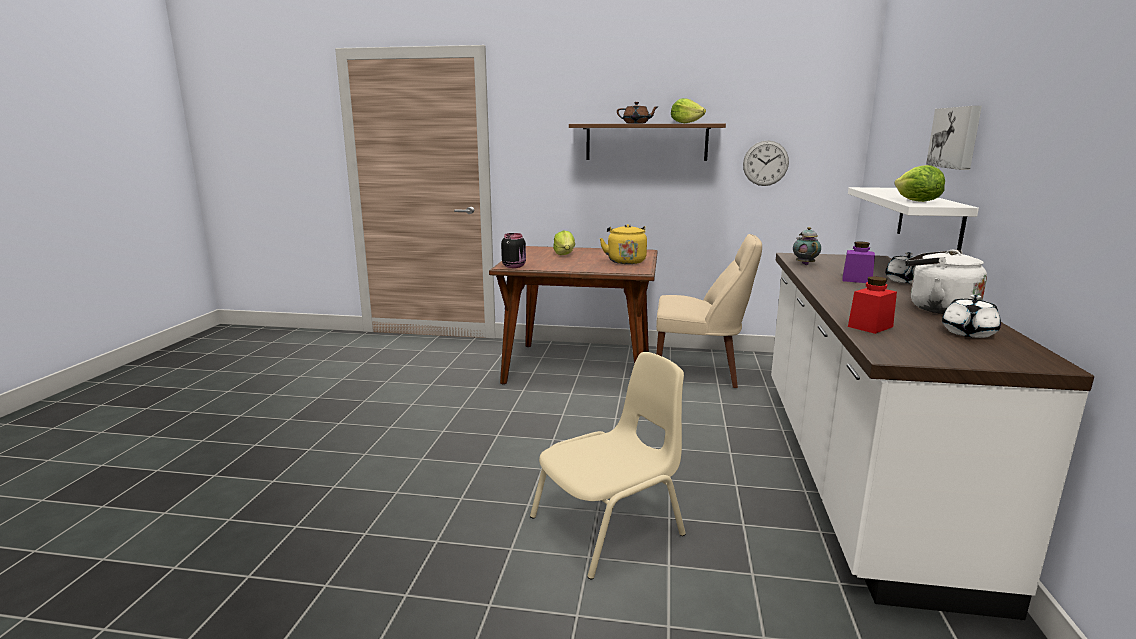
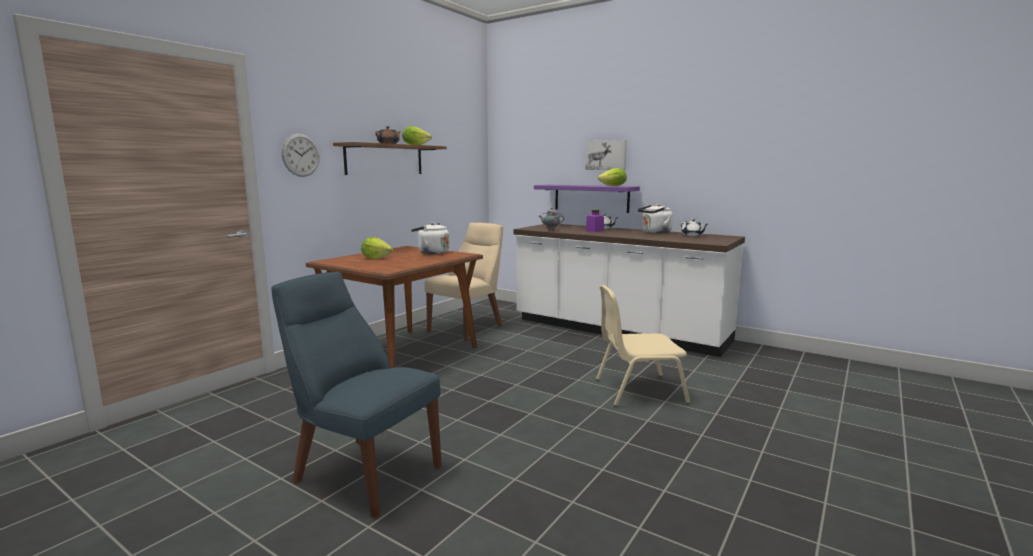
camera: 65 degrees left, 5 degrees down
(331, 420) = (363, 472): none -> blue chair
(514, 266) = (391, 269): black jar -> none
(609, 526) = (638, 390): beige chair -> beige chair turned 90 degrees counterclockwise
(625, 261) = (431, 253): yellow kettle -> white kettle
(765, 163) = (449, 175): wall clock -> wall clock (300, 155)
(870, 326) = (677, 239): red jar -> none
(929, 221) = (591, 198): white shelf -> purple shelf

